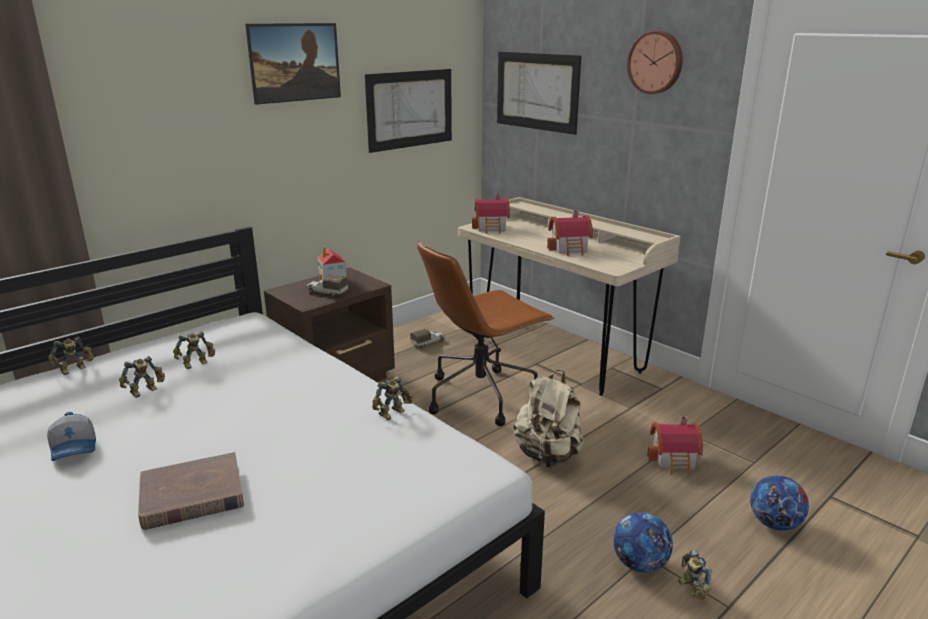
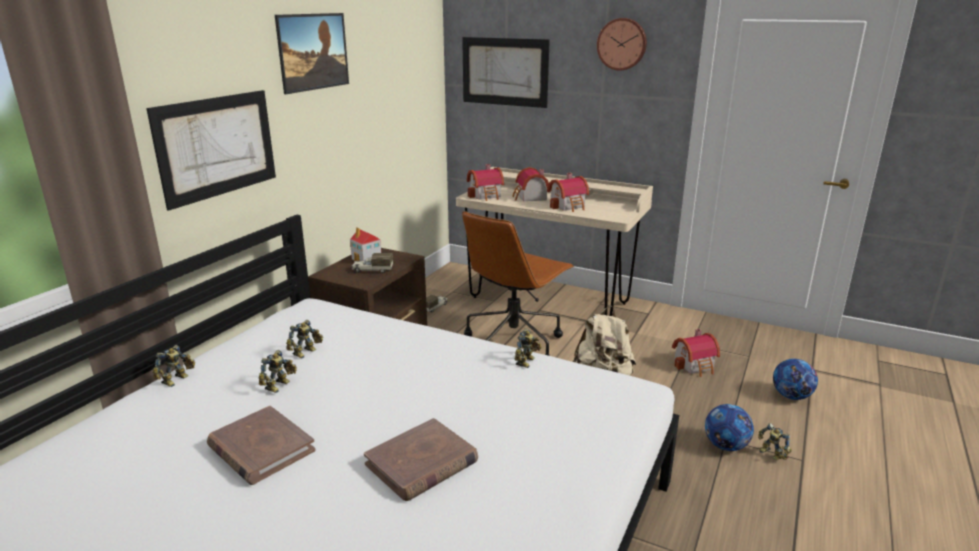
camera: 20 degrees left, 0 degrees up
(75, 447) = (261, 449): cap -> brown book
(410, 109) = (397, 92): picture -> picture (217, 146)
(537, 235) = (530, 198): none -> toy house

